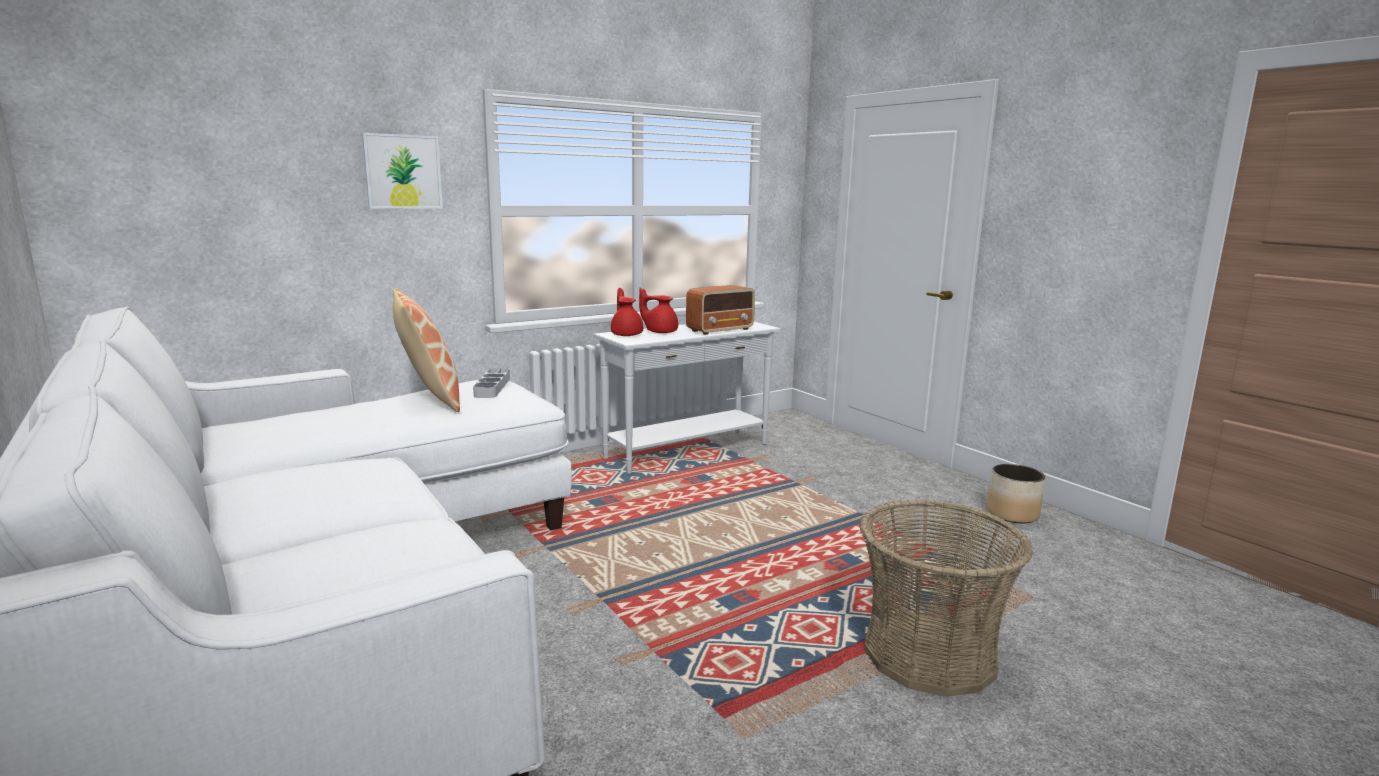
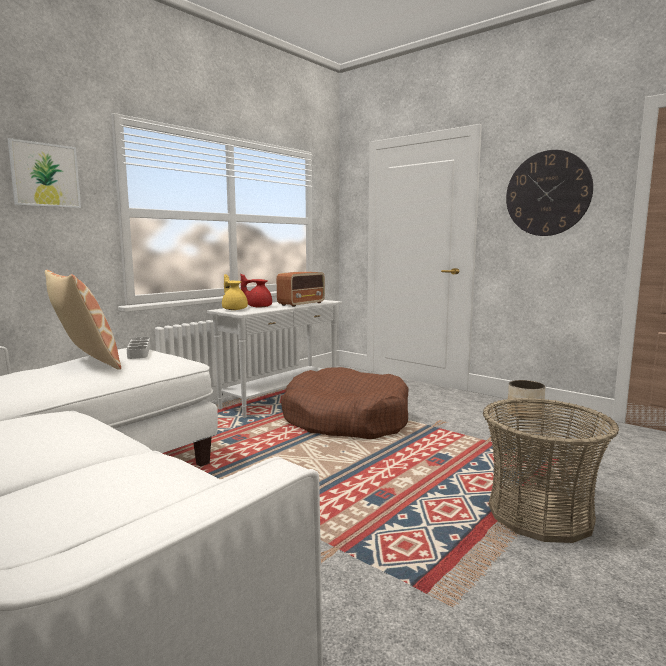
camera: 15 degrees left, 5 degrees down
(626, 334) = (234, 309): red teapot -> yellow teapot
(754, 491) = (345, 420): none -> brown dog bed
(1082, 192) = (547, 193): none -> wall clock

